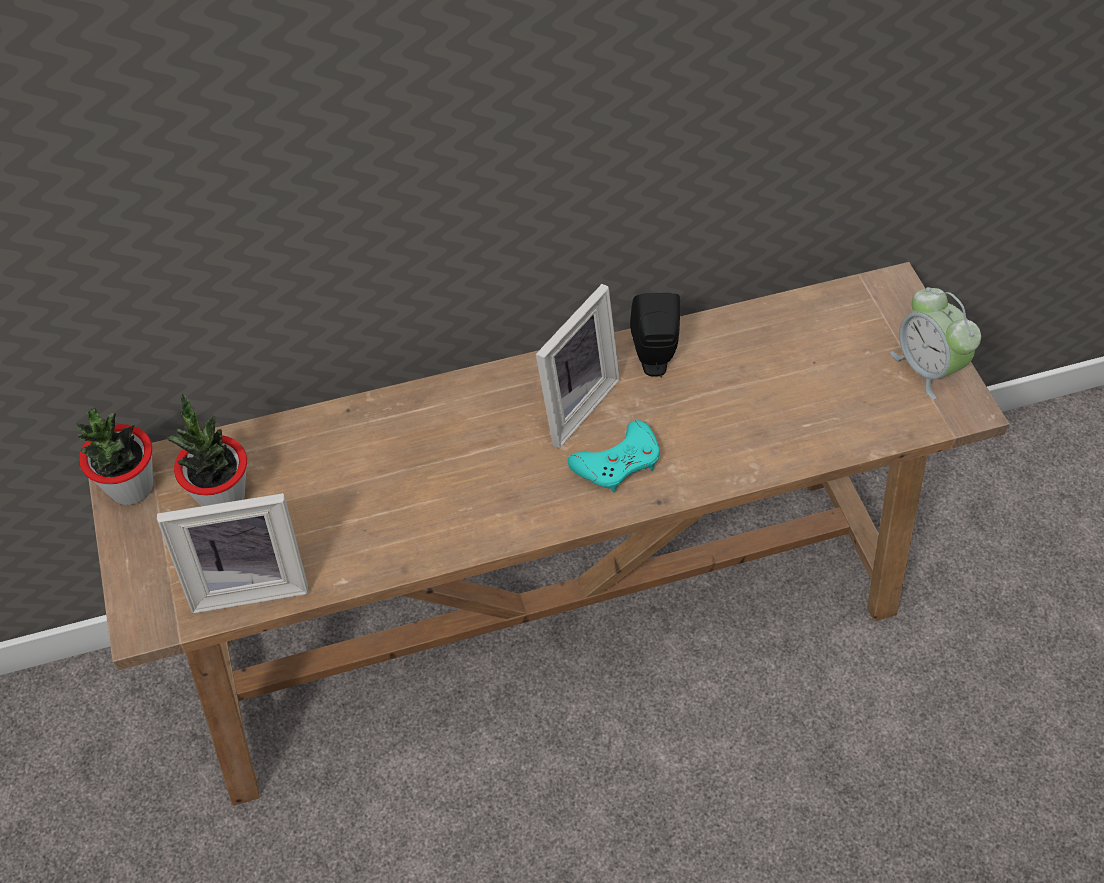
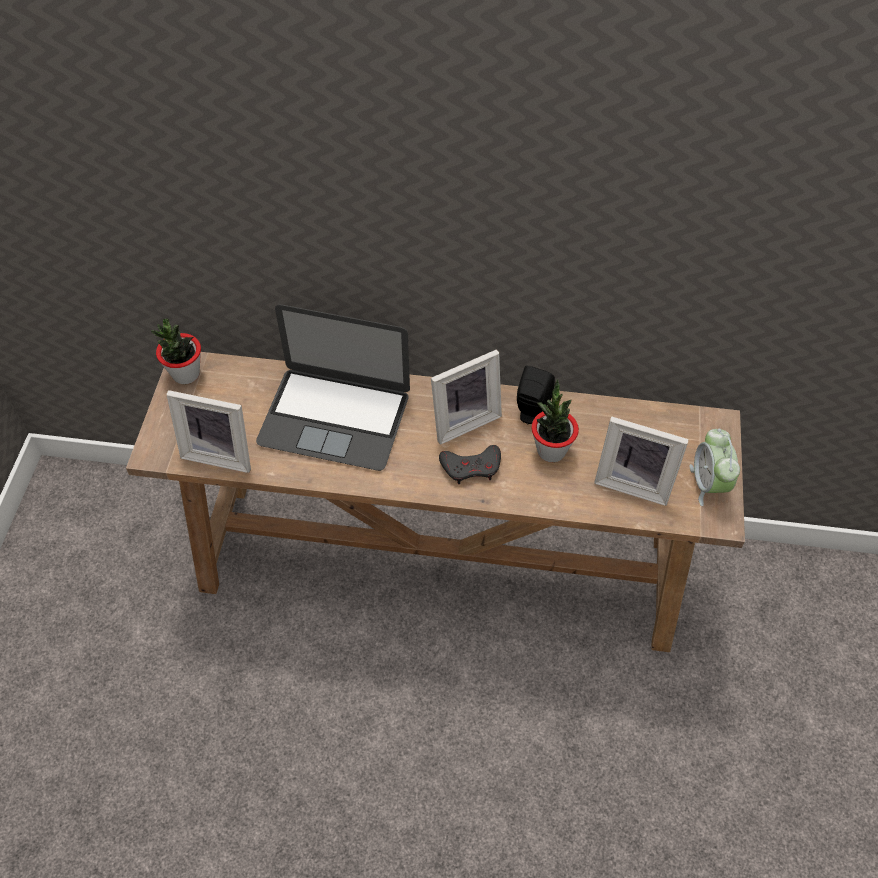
camera: 25 degrees right, 0 degrees up
(222, 497) = (231, 399): potted plant -> potted plant (551, 450)
(390, 467) = (334, 418): none -> laptop
(618, 462) = (471, 467): turquoise game controller -> grey game controller
(835, 400) = (634, 481): none -> picture frame

